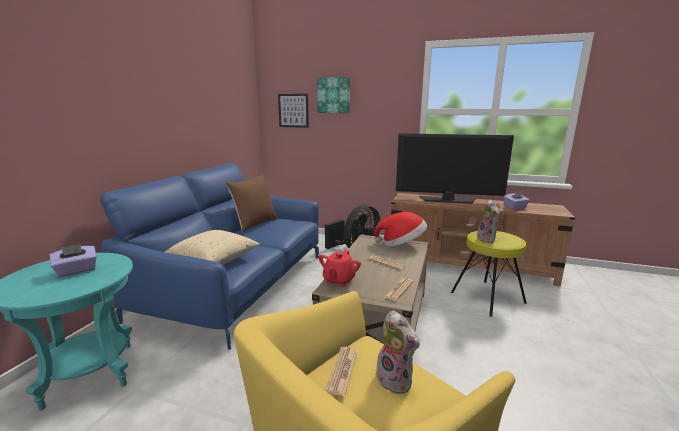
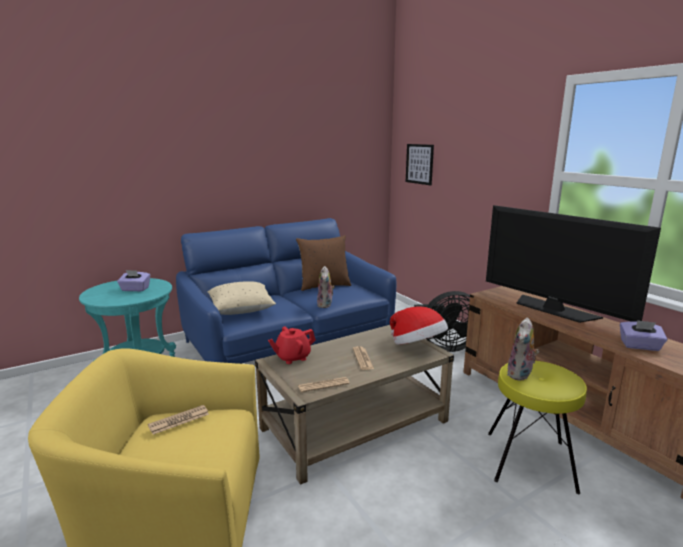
camera: 40 degrees right, 0 degrees up
(334, 95) = (458, 148): picture -> none
(396, 380) = (200, 446): plush toy -> plush toy (326, 305)

